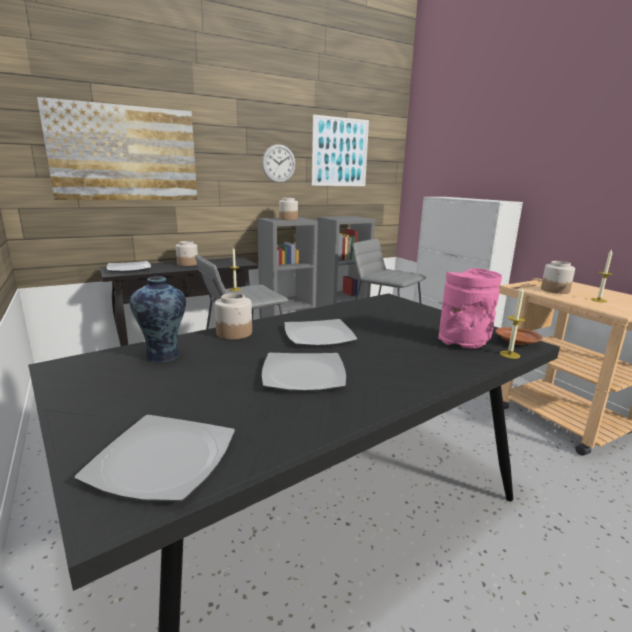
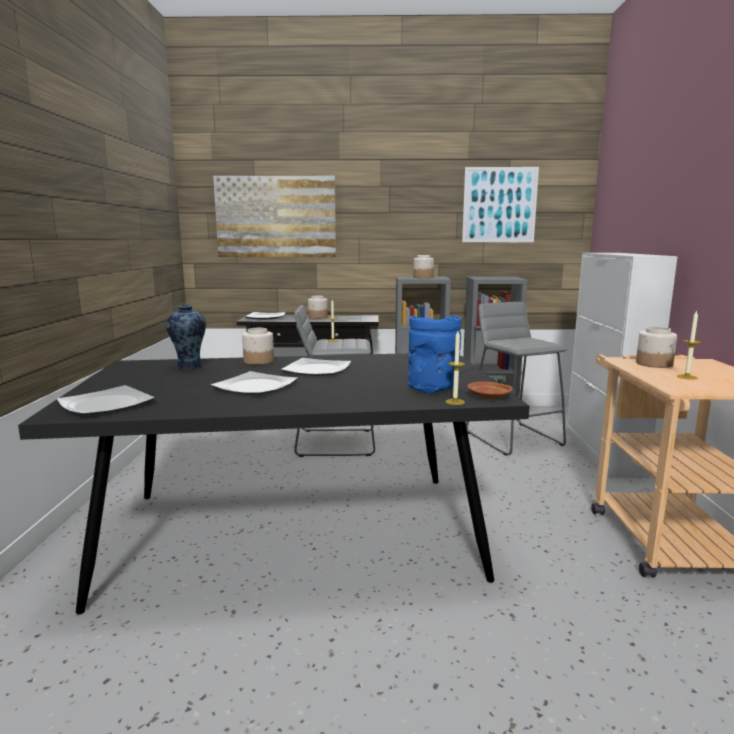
camera: 30 degrees right, 5 degrees down
(278, 163) = (423, 220): wall clock -> none
(463, 342) = (432, 389): pink vase -> blue vase

